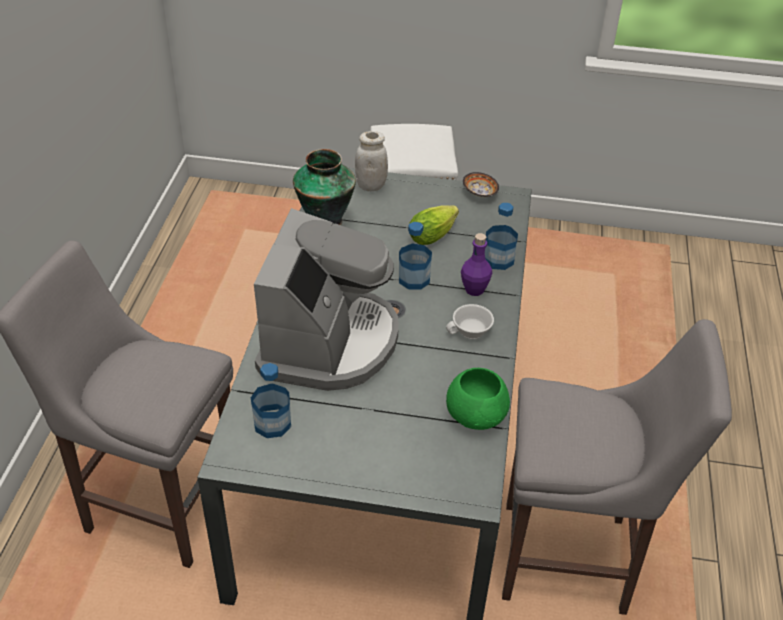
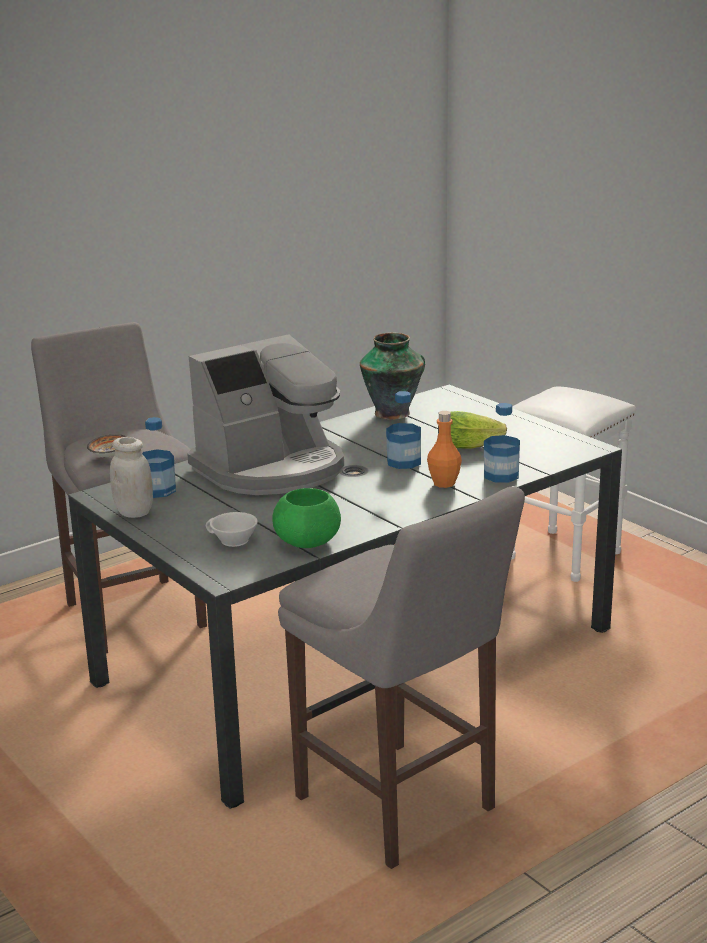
camera: 45 degrees right, 20 degrees down
(371, 186) = (470, 406): white jar -> white jar (134, 512)
(471, 332) = (393, 502): white cup -> white cup (232, 541)
(474, 289) = (444, 483): purple bottle -> orange bottle
(479, 194) = (561, 437): bowl -> bowl (108, 456)

